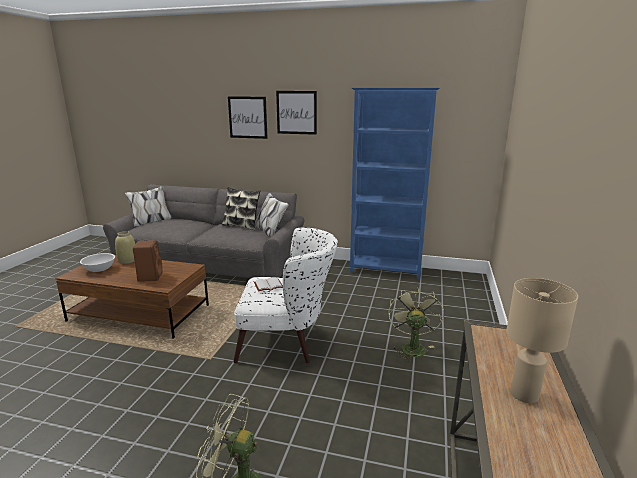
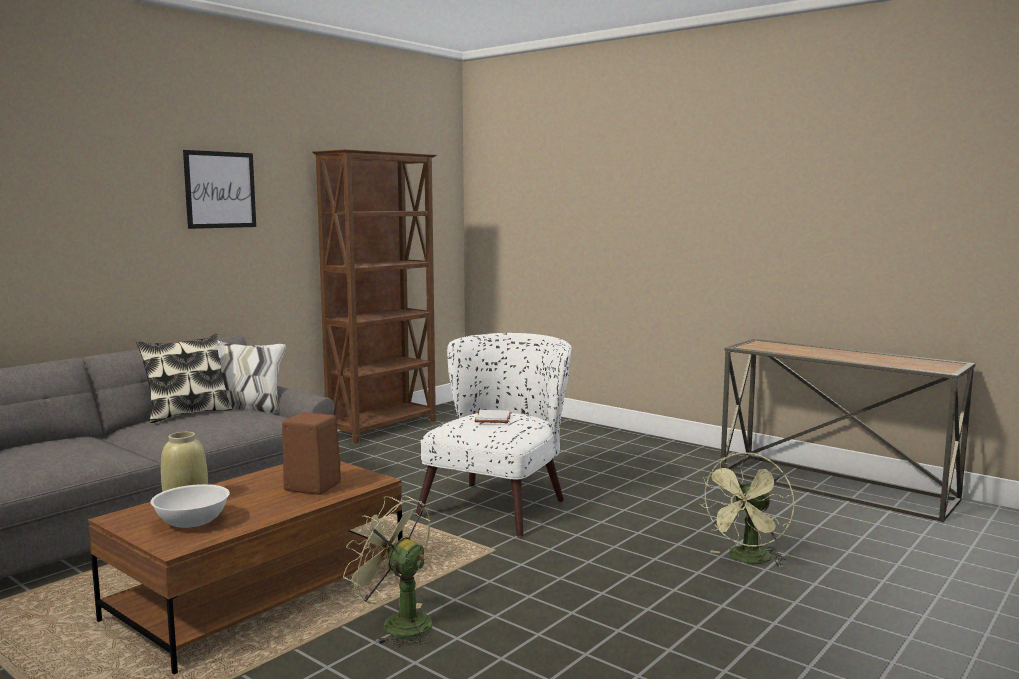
camera: 65 degrees left, 10 degrees down
(247, 117) = (126, 200): picture -> none
(386, 270) = (384, 428): blue bookcase -> brown bookcase
(411, 347) = (578, 455): green fan -> green fan (397, 624)
(524, 395) = (832, 354): beige table lamp -> none

